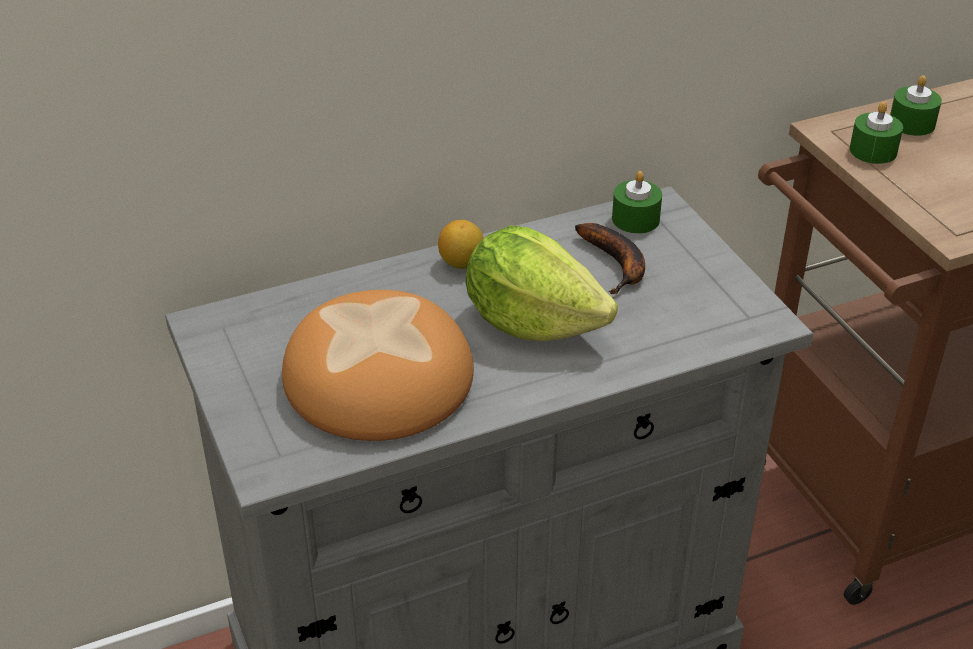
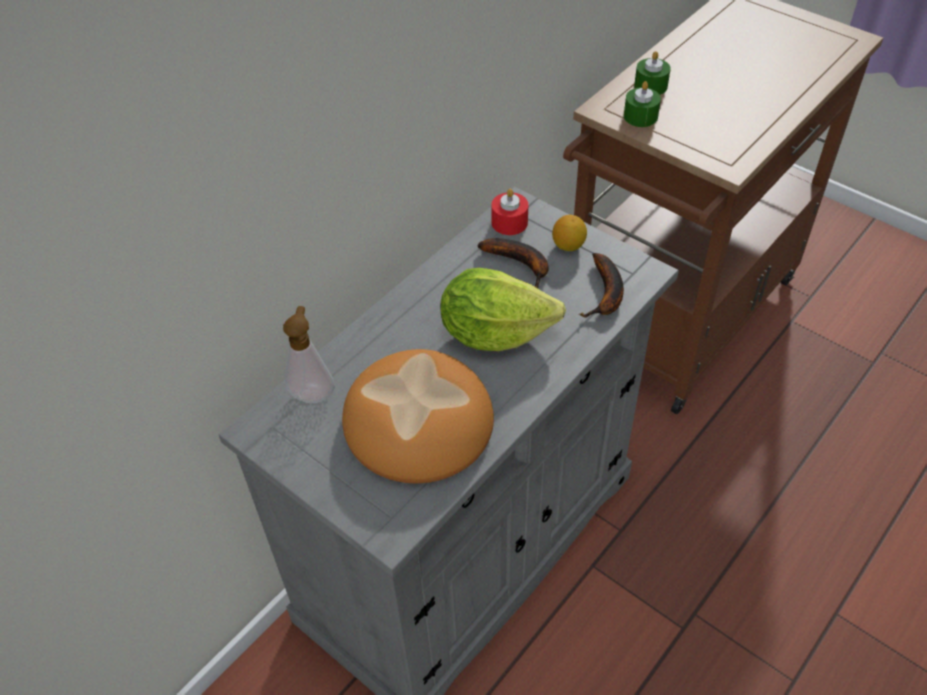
camera: 25 degrees left, 10 degrees up
(289, 310) = (313, 392): none -> soap dispenser
(461, 263) = (413, 303): lemon -> lemon (568, 246)
(635, 219) = (509, 222): green candle -> red candle
(698, 327) = (606, 294): none -> banana

